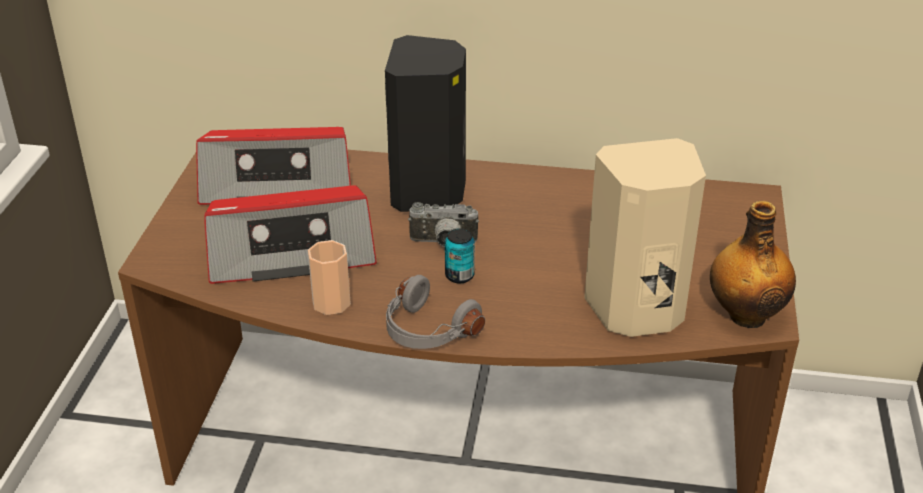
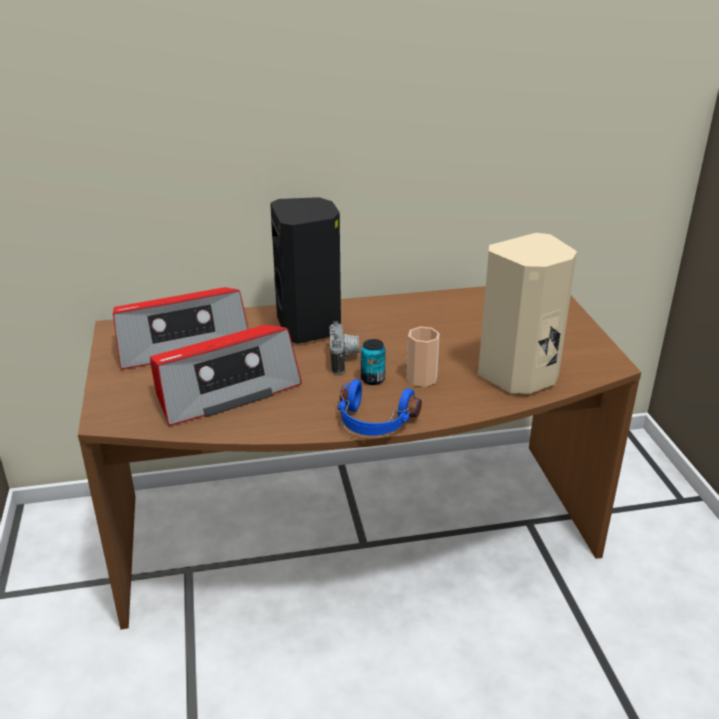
camera: 20 degrees left, 5 degrees down
(331, 303) = (283, 419): cup -> cup (421, 378)
(427, 331) = (374, 423): grey headphones -> blue headphones
(443, 243) = (344, 360): camera -> camera turned 75 degrees counterclockwise
(746, 315) = (595, 363): bottle -> none

